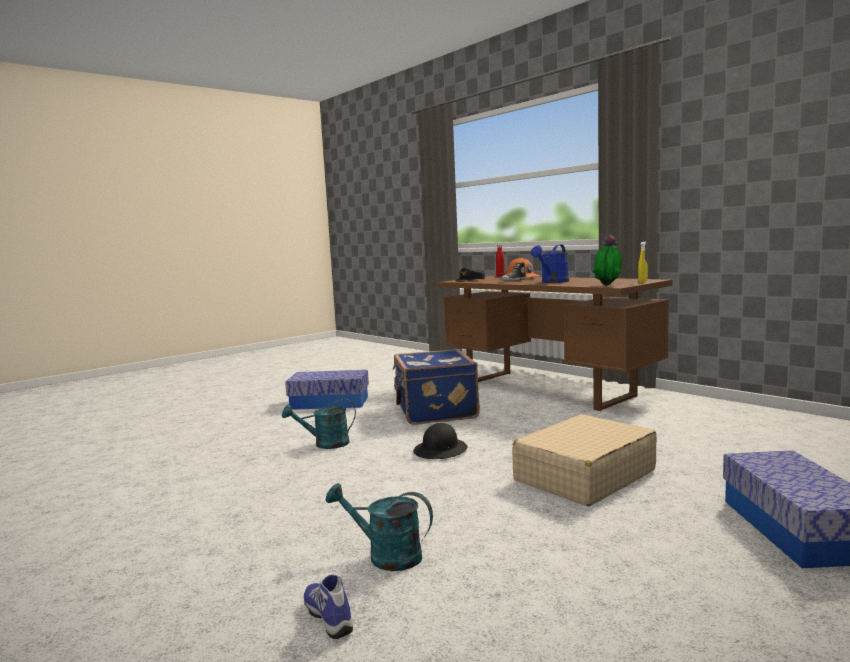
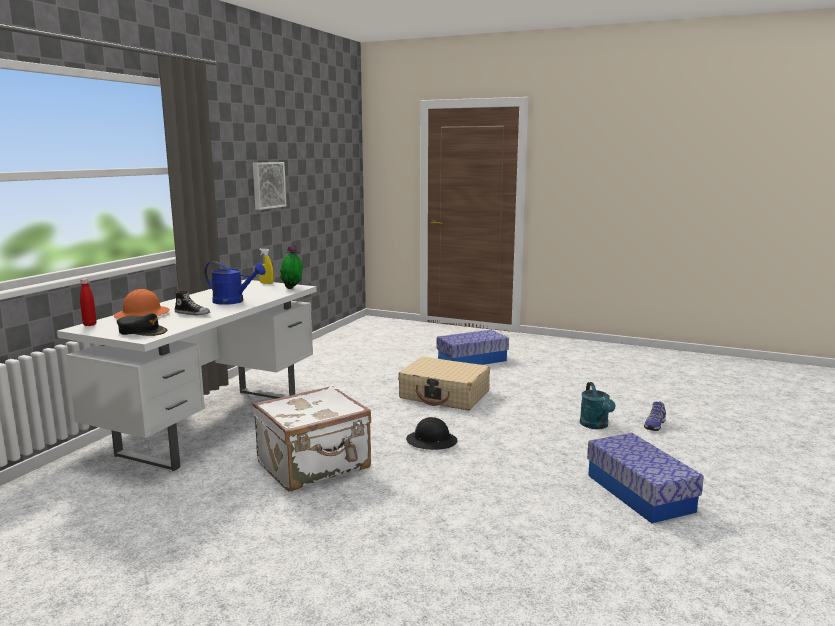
camera: 115 degrees left, 5 degrees up
(325, 444) = (453, 498): turquoise watering can -> none
(329, 403) = (287, 553): storage box -> storage box (639, 493)
(434, 411) = (315, 466): blue suitcase -> white suitcase
(548, 389) = (213, 424): brown desk -> white desk
(787, 165) = (267, 185): none -> picture

